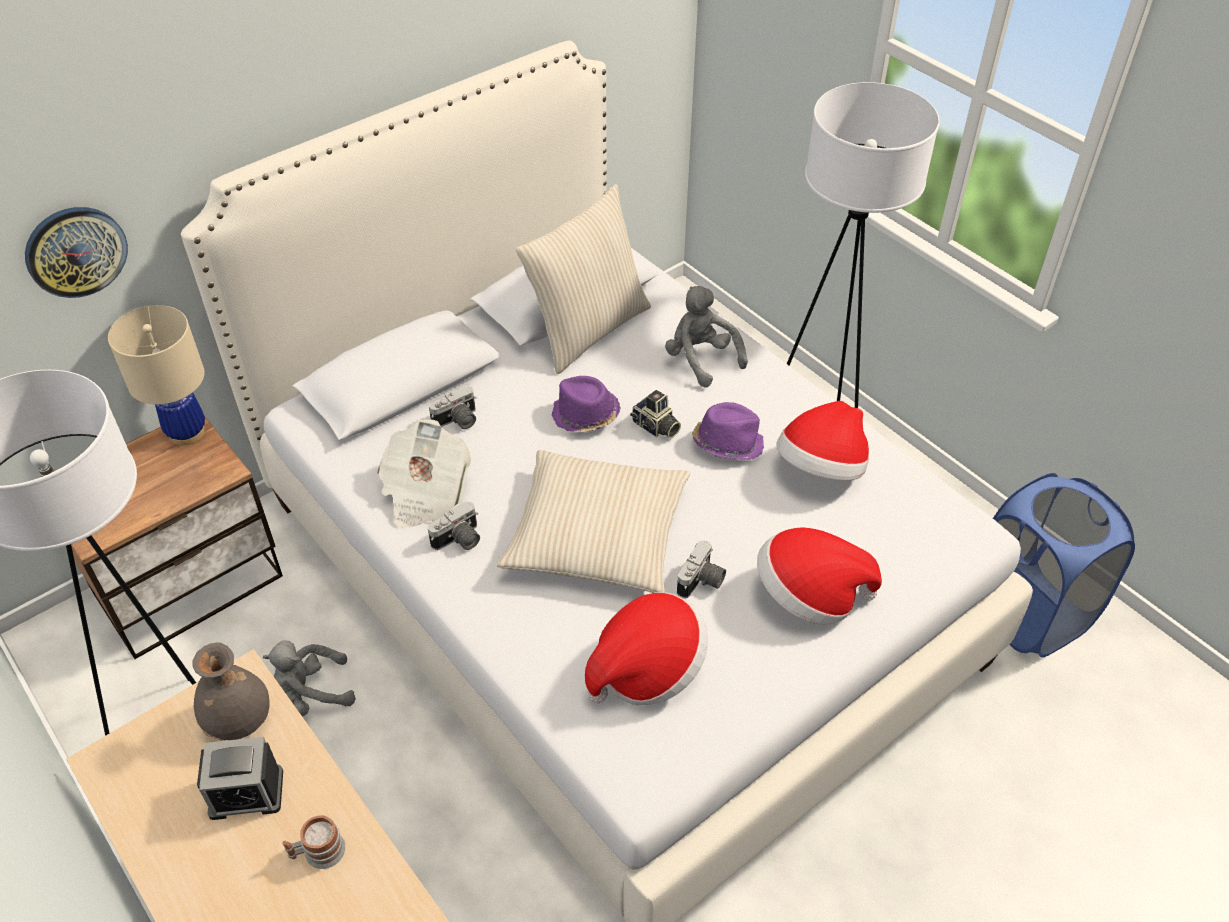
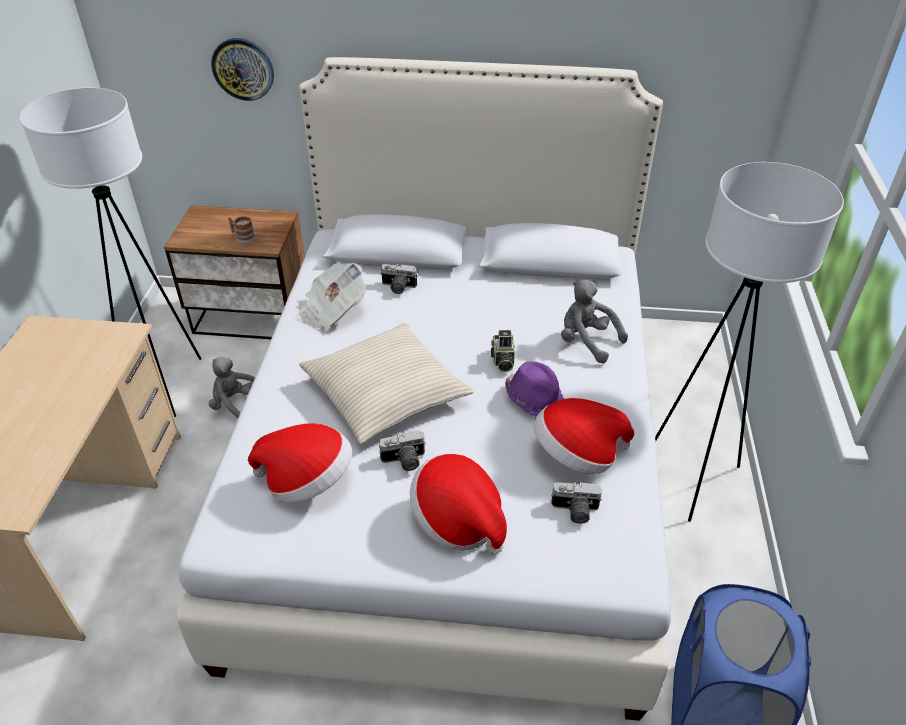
camera: 45 degrees right, 5 degrees down
(186, 433) = (277, 219): beige table lamp -> none
(240, 721) = (100, 351): grey vase -> none
(246, 793) = (58, 383): alarm clock -> none
(318, 852) = (42, 433): mug -> mug (243, 237)
(459, 541) = (314, 345): camera -> camera (574, 511)
(585, 415) = (470, 327): purple hat -> none
(587, 329) = (538, 284): beige pillow -> none
(701, 359) = (586, 341): grey plush toy -> grey plush toy turned 60 degrees counterclockwise

